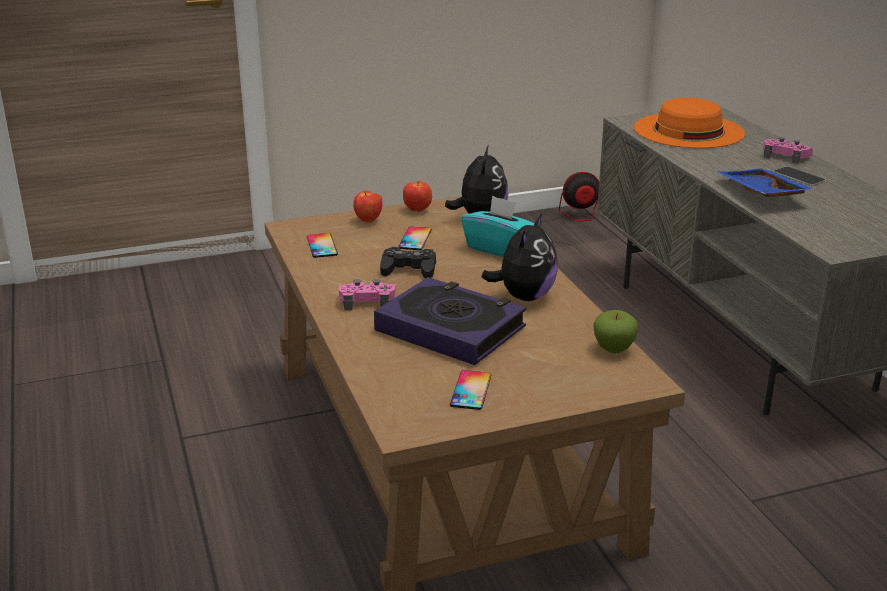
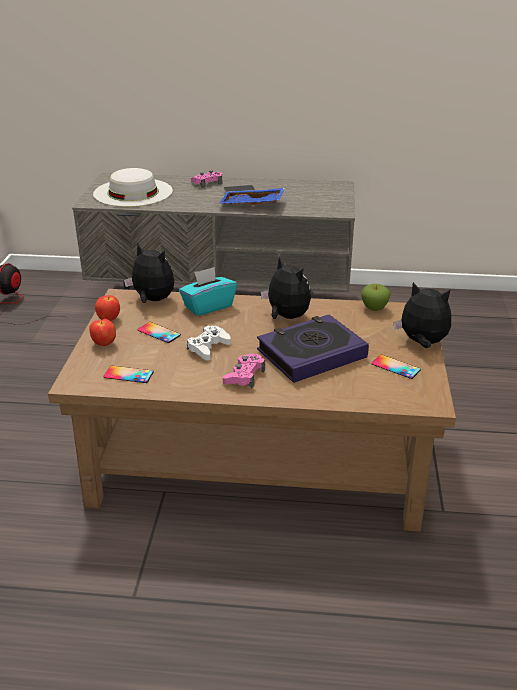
camera: 65 degrees left, 5 degrees up
(409, 269) = (208, 347): black game controller -> white game controller
(554, 400) = (422, 343): none -> plush toy
(688, 130) = (133, 192): orange hat -> white hat

